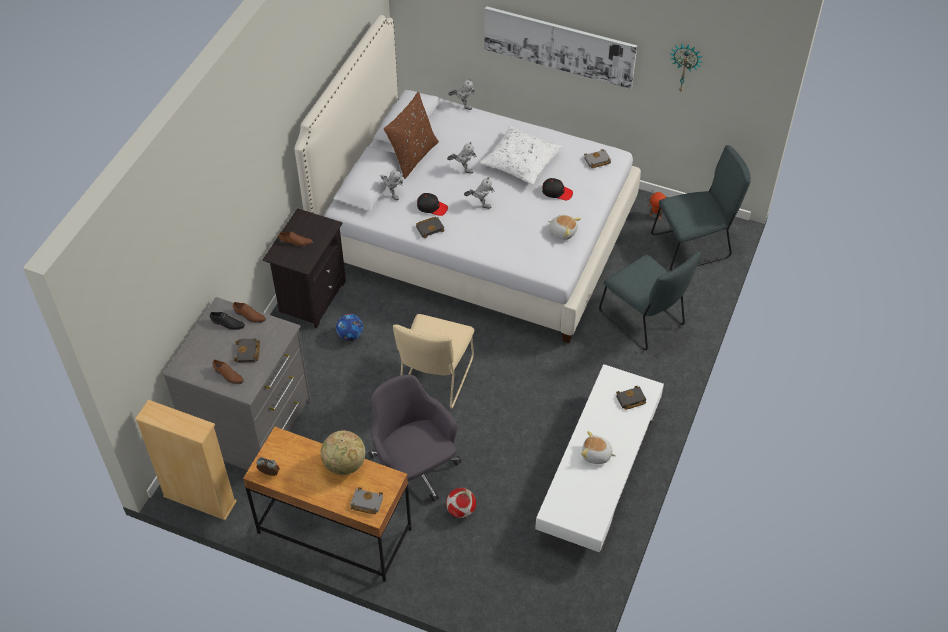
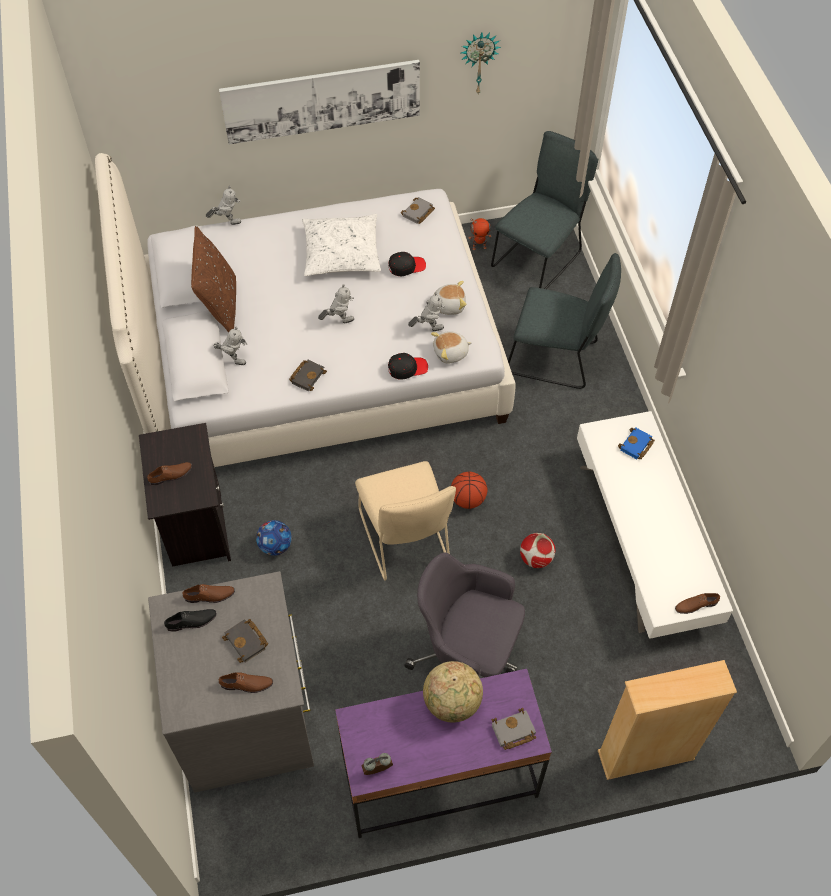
camera: 35 degrees left, 5 degrees up
(199, 499) = (259, 843): beige bookcase -> beige bookcase (646, 755)
(334, 531) = (439, 777): brown desk -> purple desk
(432, 207) = (289, 352): black cap -> black cap (407, 368)
(461, 510) = (548, 666): football -> football (536, 558)
(463, 169) = (287, 292): toy robot -> toy robot (428, 328)
(499, 378) = (468, 499): none -> basketball
(578, 522) = (696, 604): none -> brown shoe
(596, 455) = (653, 523): plush toy -> plush toy (451, 353)
(630, 400) = (636, 446): black book -> blue book

